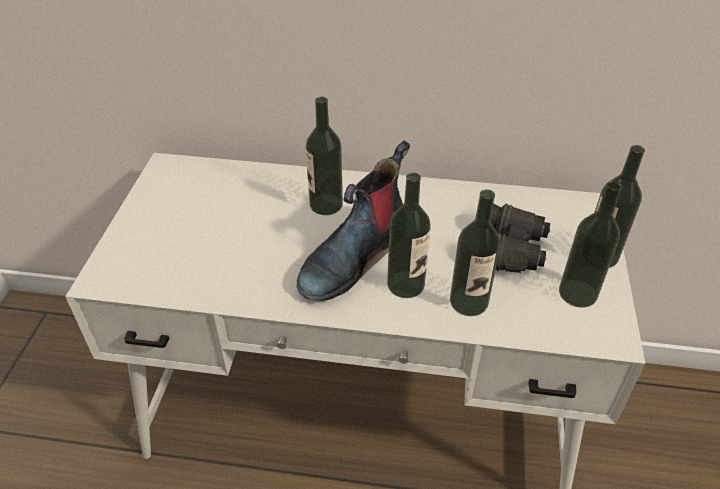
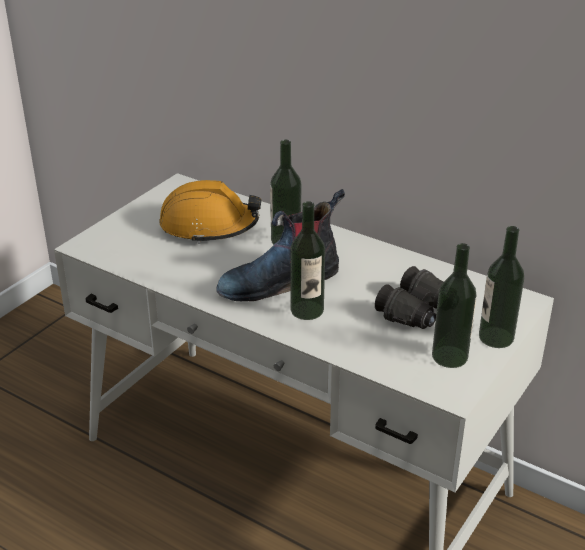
camera: 25 degrees right, 10 degrees down
(232, 210) = (209, 226): none -> orange hard hat
(469, 302) = (349, 335): bottle -> none

